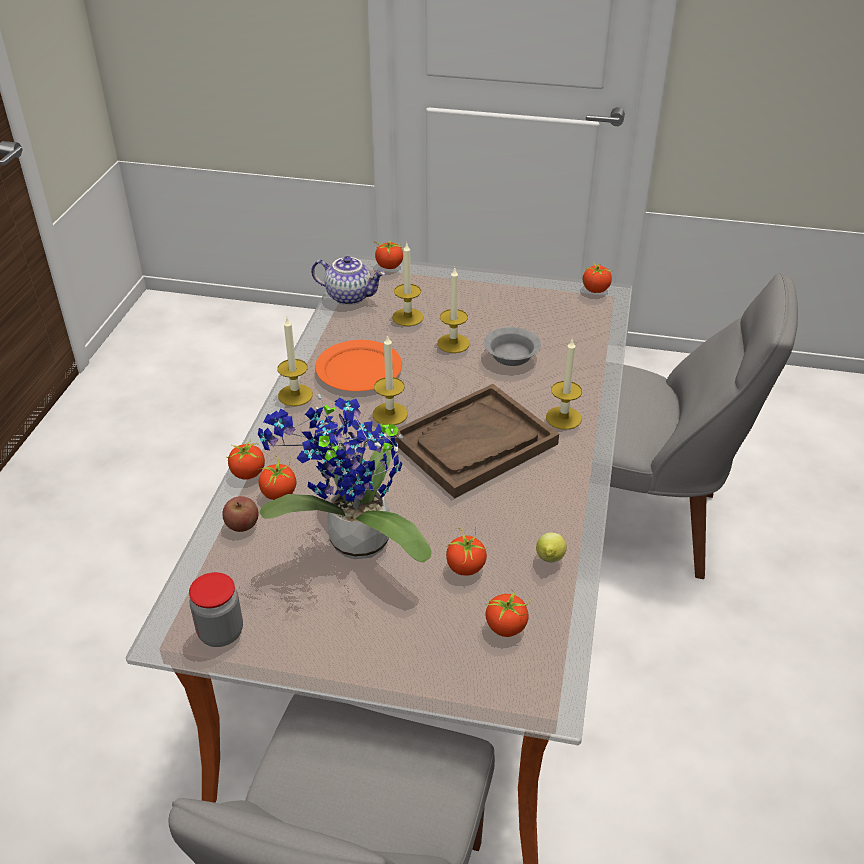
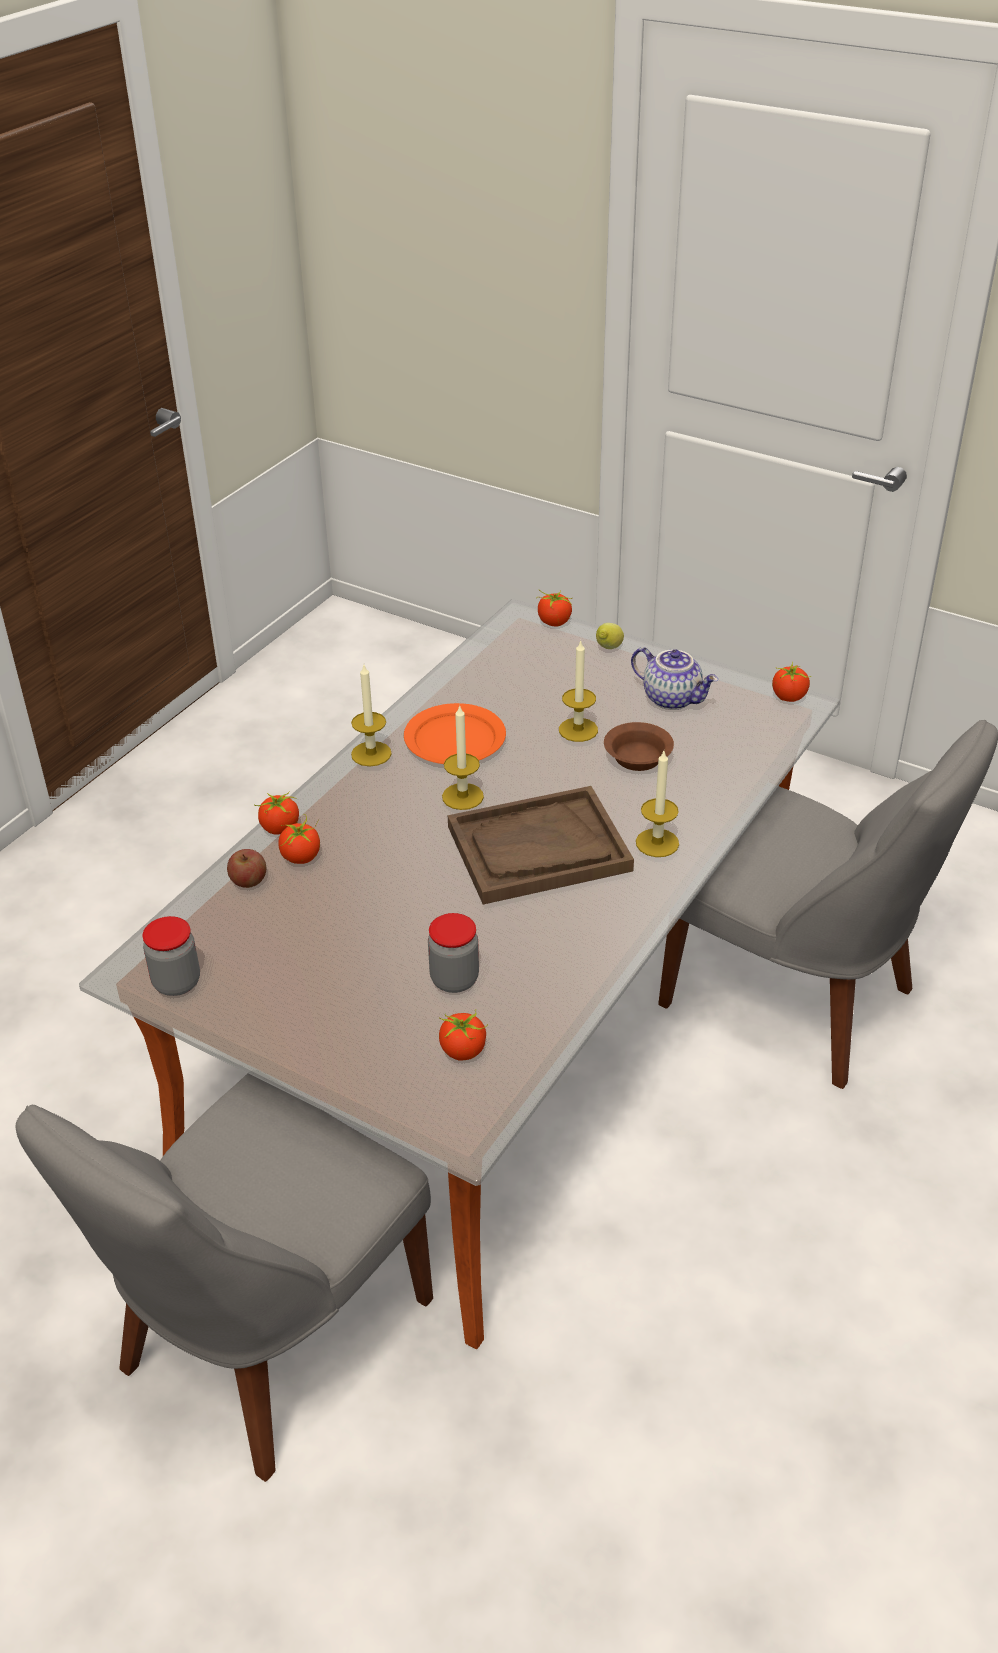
camera: 20 degrees right, 0 degrees up
(350, 296) = (489, 651): teapot -> teapot (673, 698)
(353, 545) = (350, 928): potted plant -> none
(407, 317) = (542, 688): candle -> none
(465, 567) = (454, 979): tomato -> jar
(510, 356) = (636, 758): grey bowl -> brown bowl
(549, 560) = (549, 994): lemon -> lemon (608, 649)

